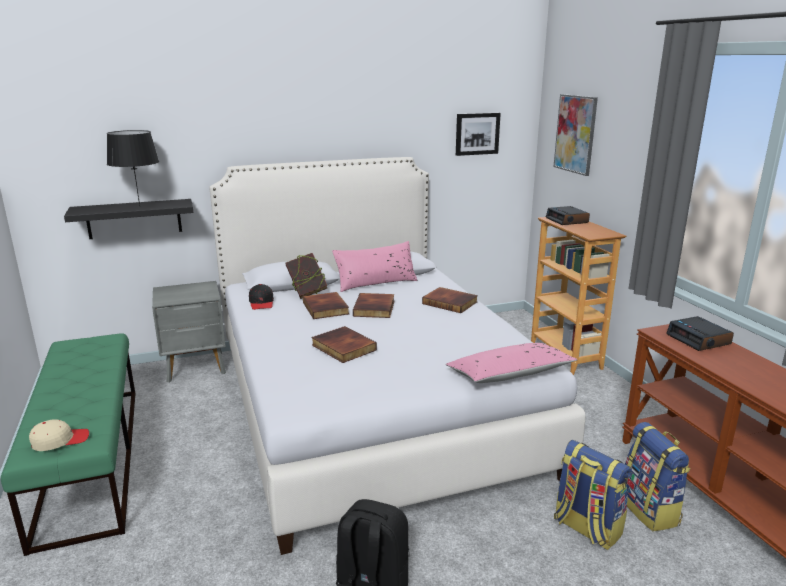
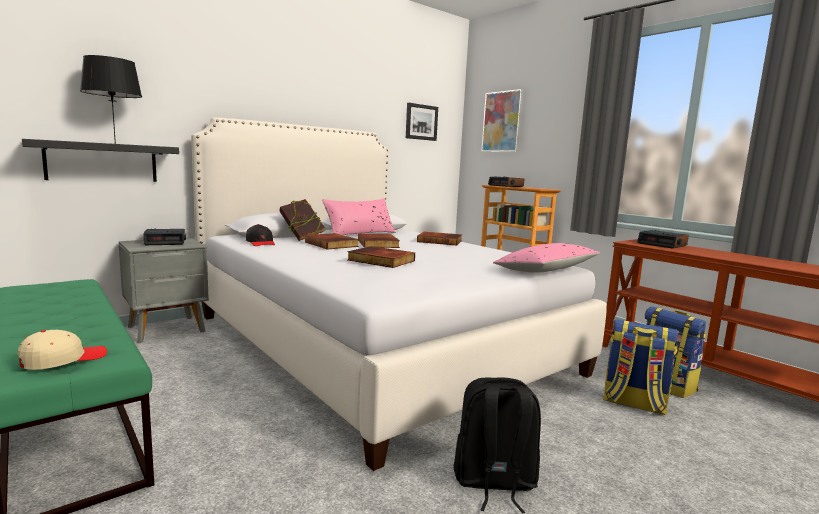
camera: 20 degrees left, 10 degrees down
(189, 290) = (165, 242): none -> alarm clock

